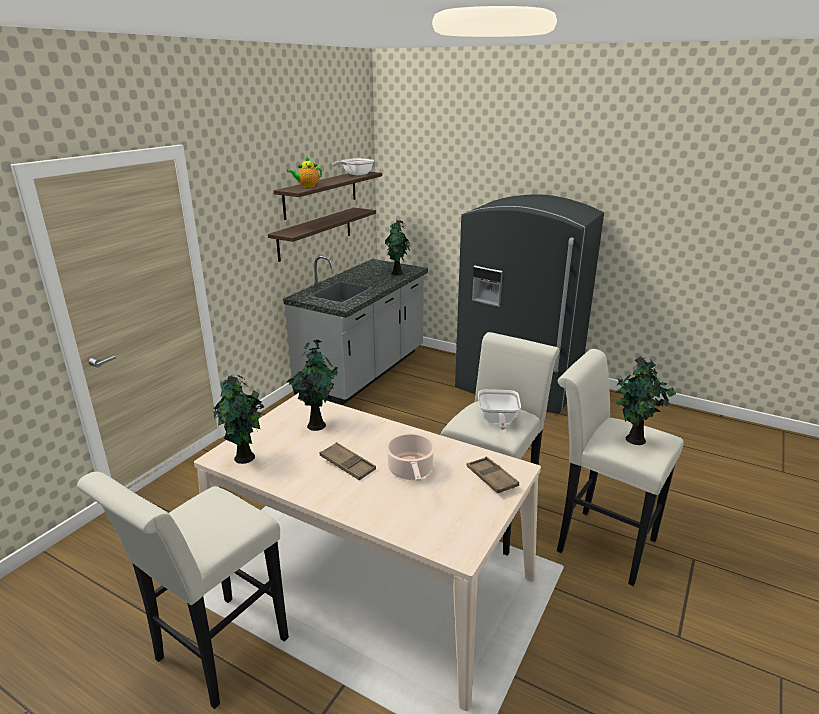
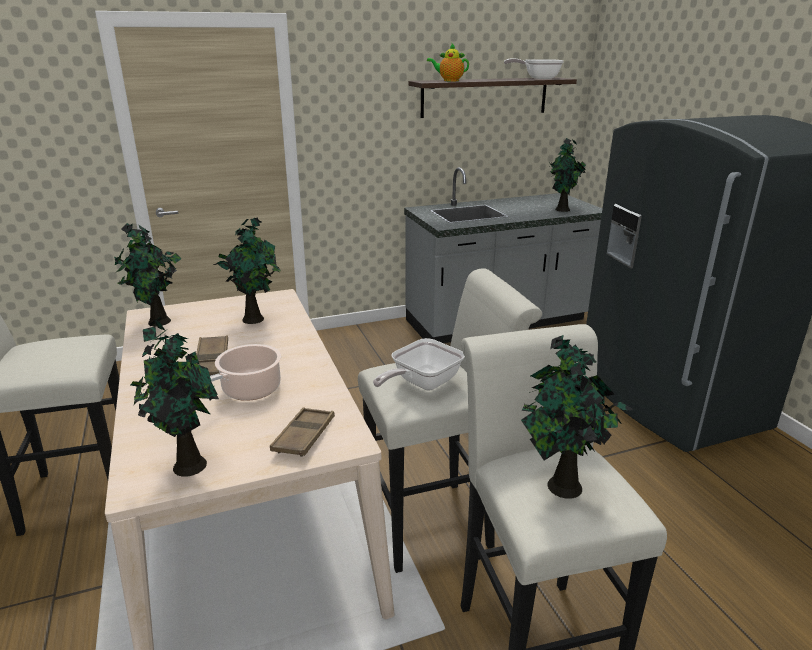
camera: 40 degrees right, 0 degrees up
(315, 233) = (468, 143): shelf -> none
(462, 527) = (187, 465): none -> potted plant

